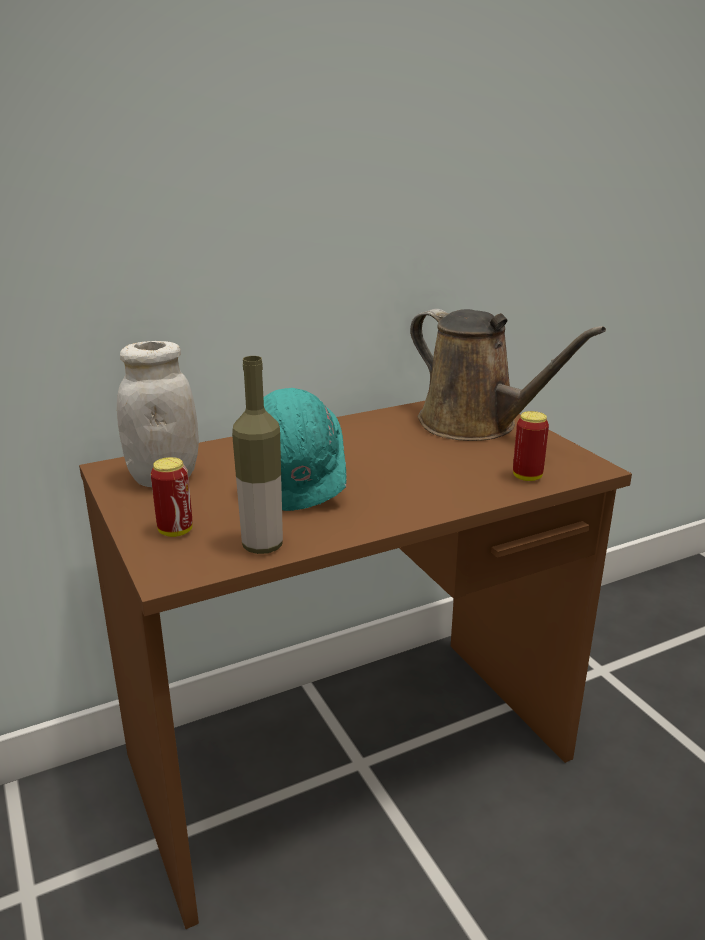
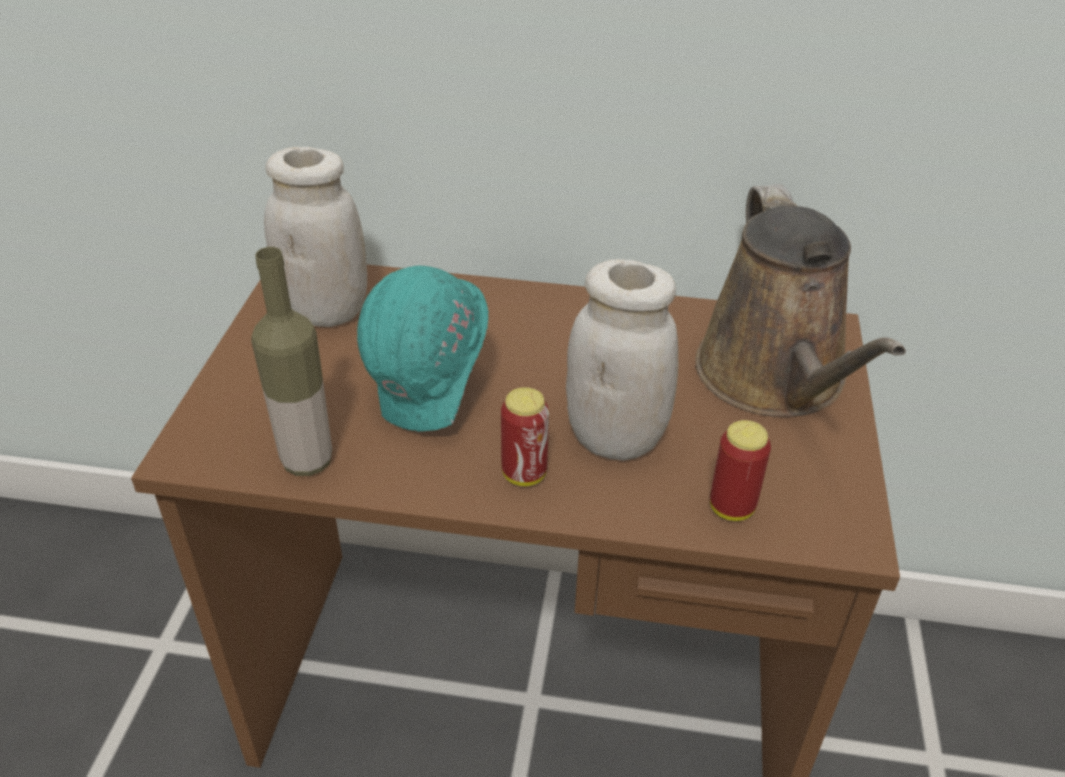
camera: 35 degrees right, 15 degrees up
(175, 531) = (255, 396): can -> can (524, 474)
(430, 472) = (615, 438): none -> white jar

